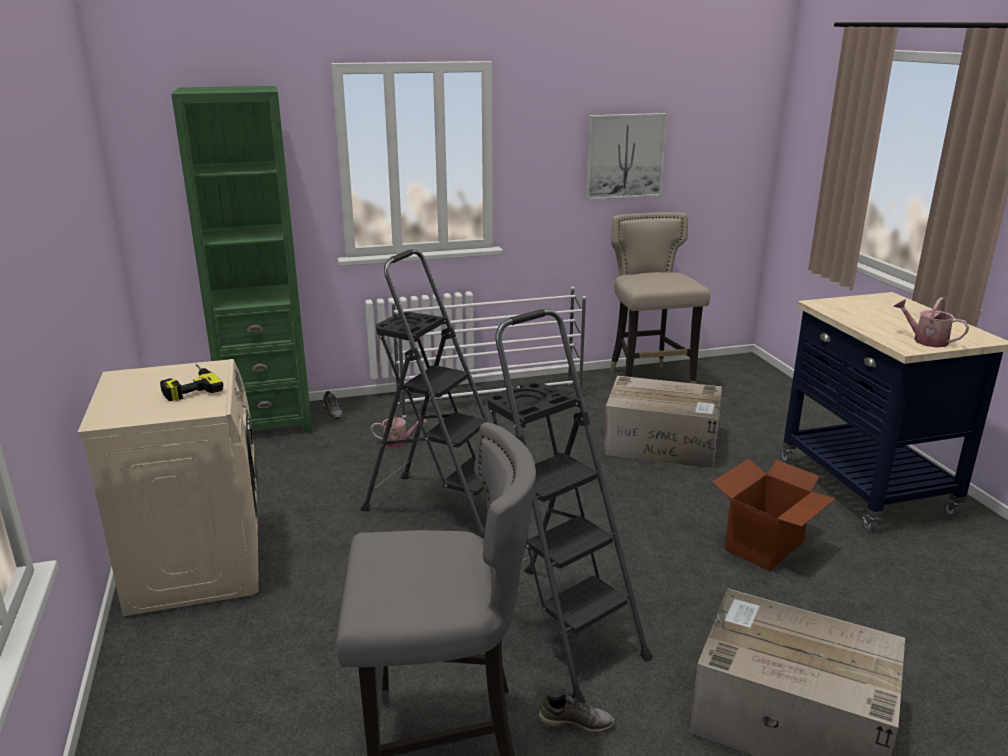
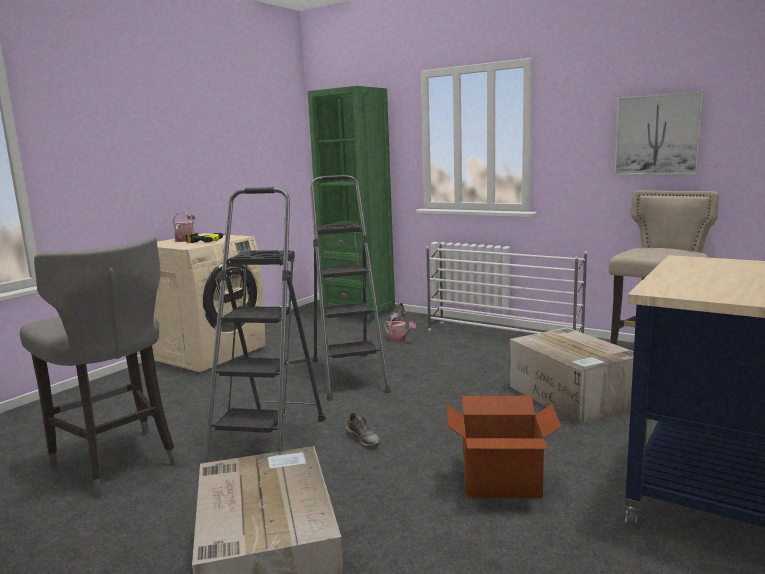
camera: 50 degrees right, 10 degrees down
(576, 722) = (181, 489): grey shoe -> grey shoe (364, 439)
(925, 340) = (701, 291): watering can -> watering can (186, 239)

